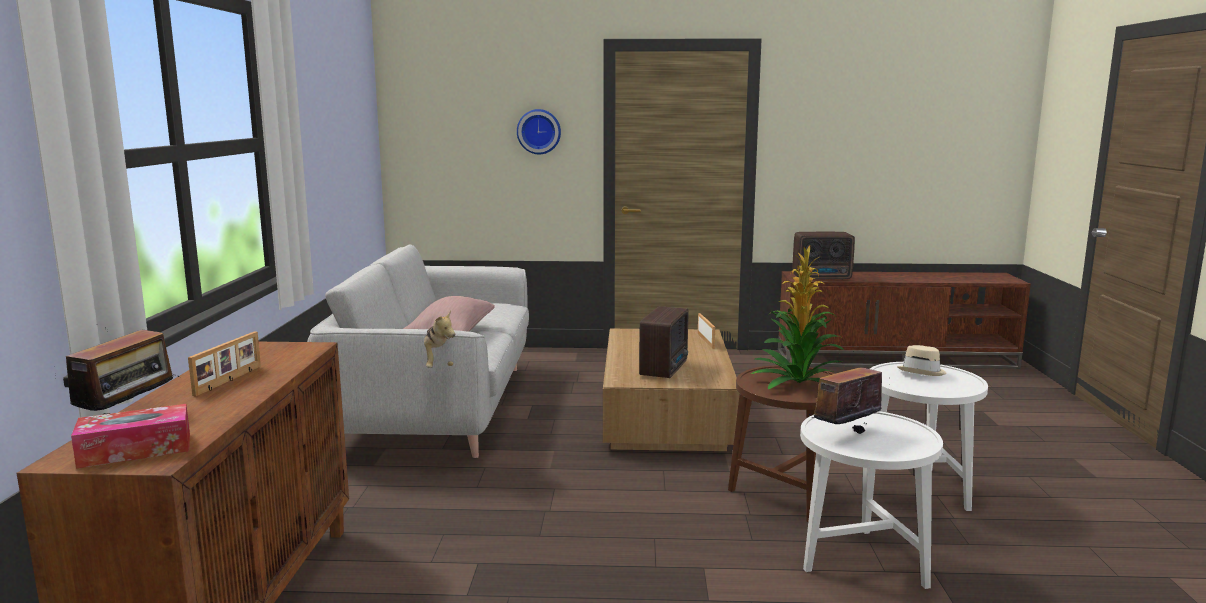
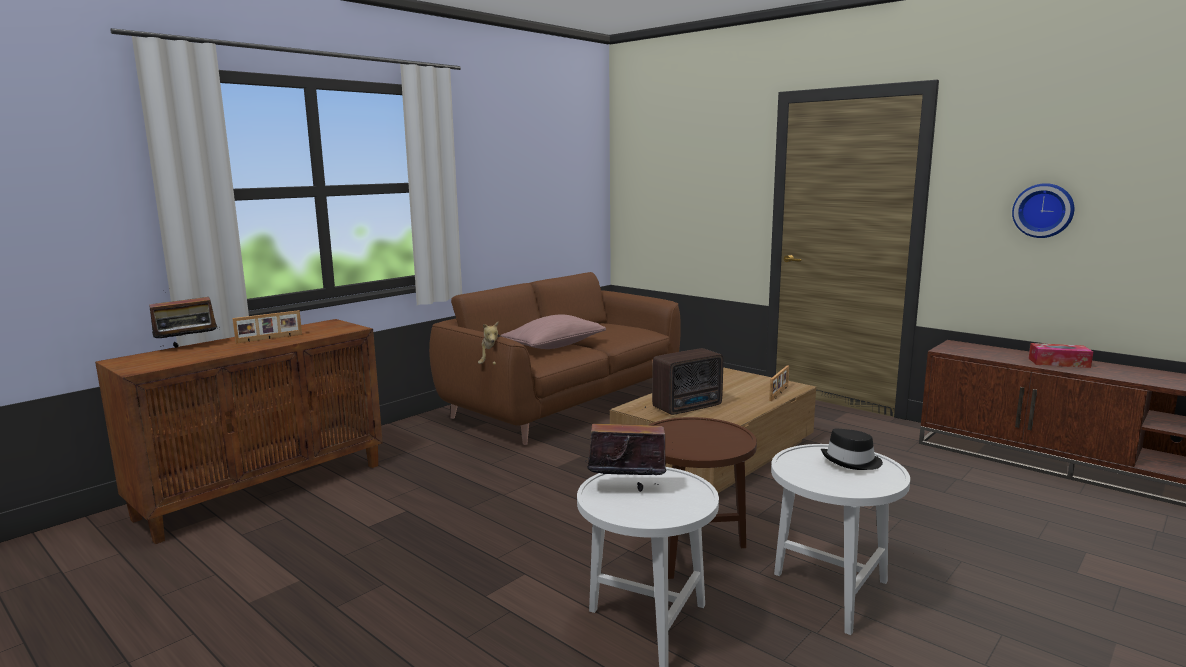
camera: 40 degrees right, 0 degrees up
(135, 450) = (146, 362): tissue box -> tissue box (1058, 363)
(438, 407) = (563, 404): grey sofa -> brown sofa
(539, 131) = (721, 181): wall clock -> wall clock (1043, 210)
(797, 381) = (701, 436): potted plant -> none
(823, 278) = (977, 353): radio -> none
(922, 371) = (852, 461): beige hat -> black hat

